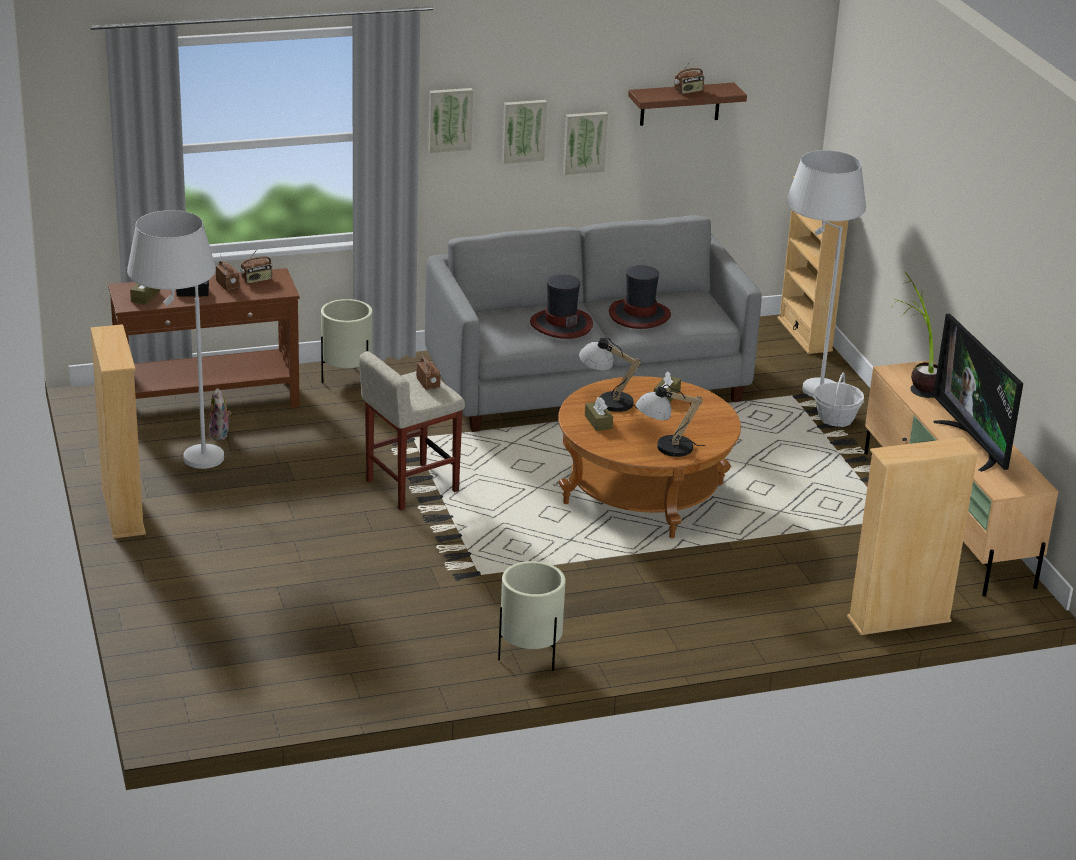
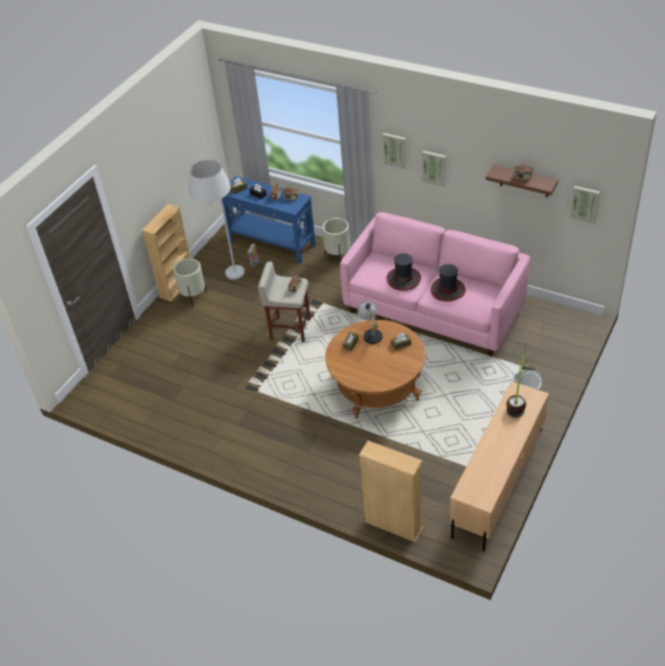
camera: 50 degrees right, 15 degrees up
(209, 401) = (272, 243): brown console table -> blue console table
(530, 656) = (223, 444): beige planter -> beige planter (194, 297)
(584, 142) = (468, 184): picture -> picture (585, 203)
(587, 384) = (434, 309): grey sofa -> pink sofa
(664, 448) = (358, 375): table lamp -> none
(804, 382) = (540, 361): white floor lamp -> none
(805, 334) = (582, 331): beige bookcase -> none
(973, 444) = (490, 458): television -> none

